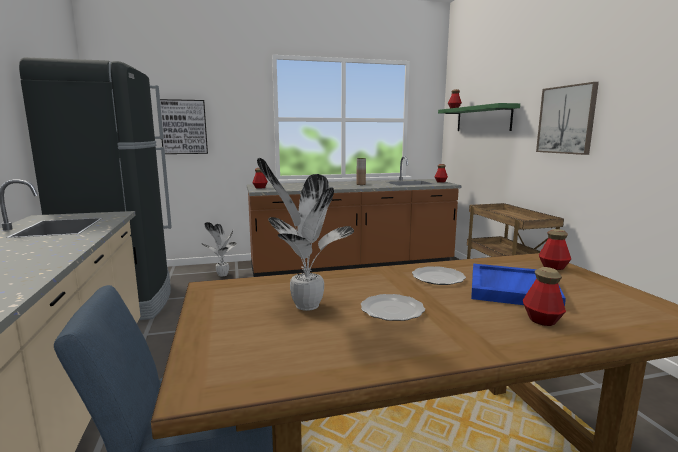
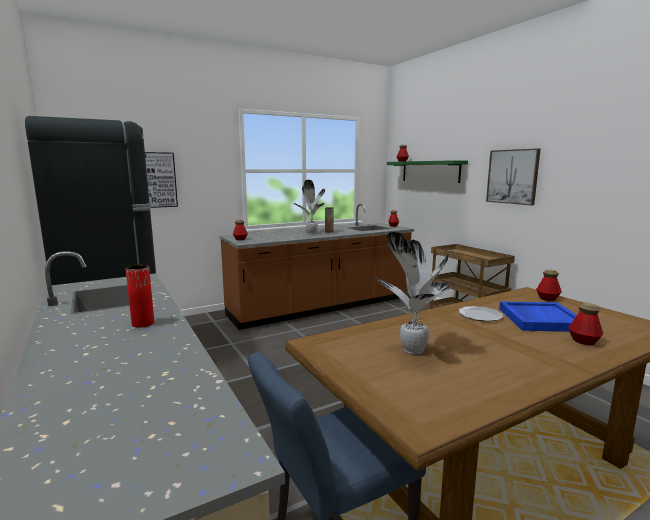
camera: 15 degrees left, 0 degrees up
(45, 249) = (143, 323): none -> red vase
(222, 275) = (202, 328): potted plant -> potted plant (311, 233)
(391, 310) = (479, 346): plate -> none

